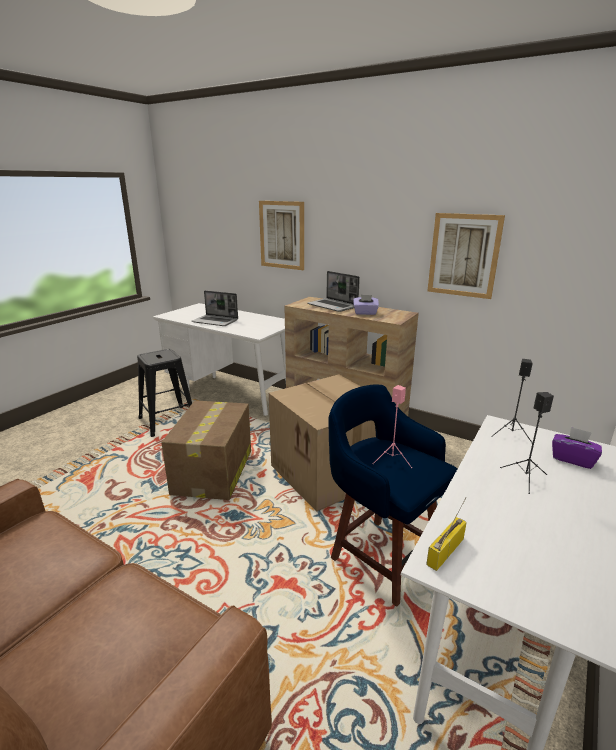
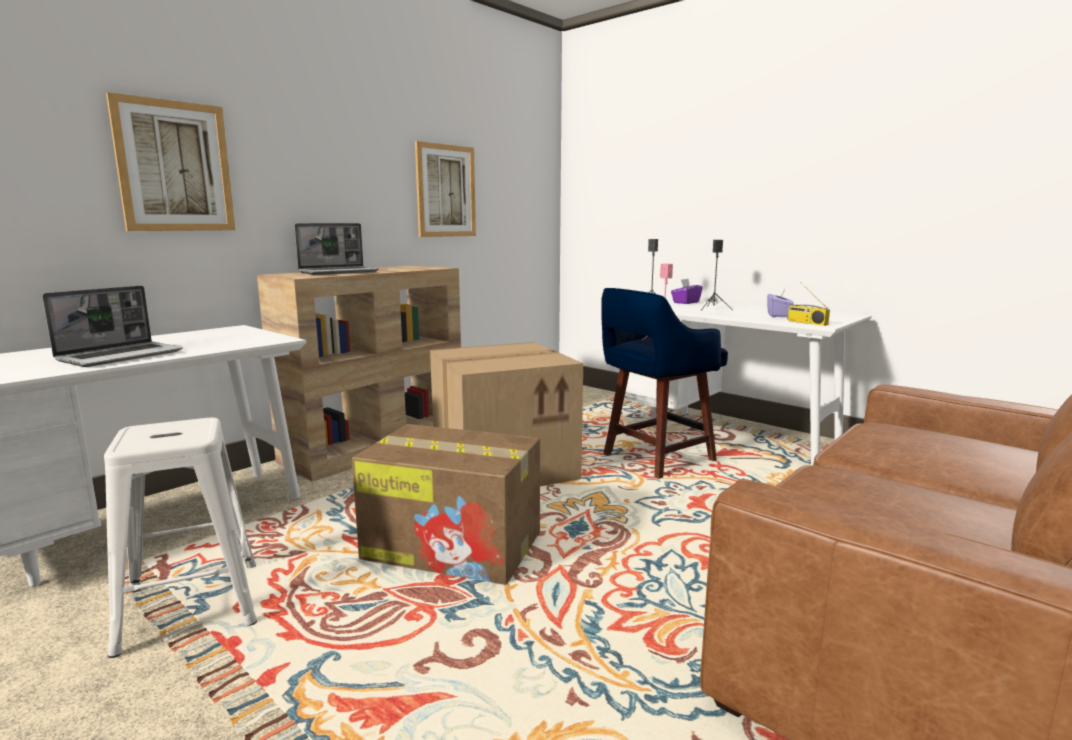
camera: 80 degrees left, 10 degrees down
(167, 421) = (190, 606): black stool -> white stool
(365, 313) = (396, 269): purple tissue box -> purple tissue box (778, 315)

